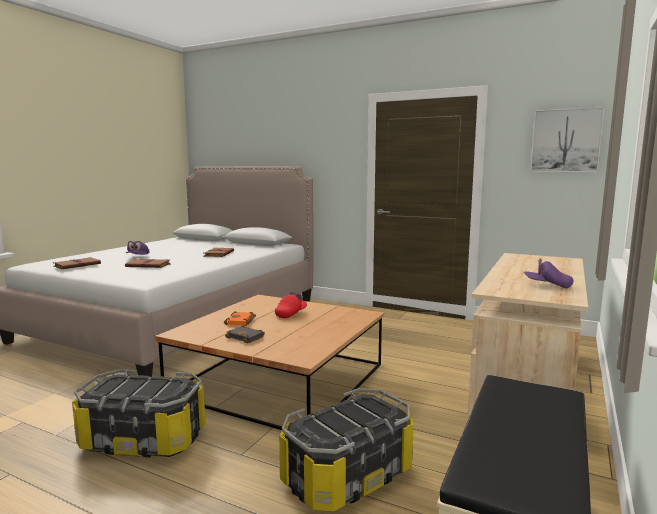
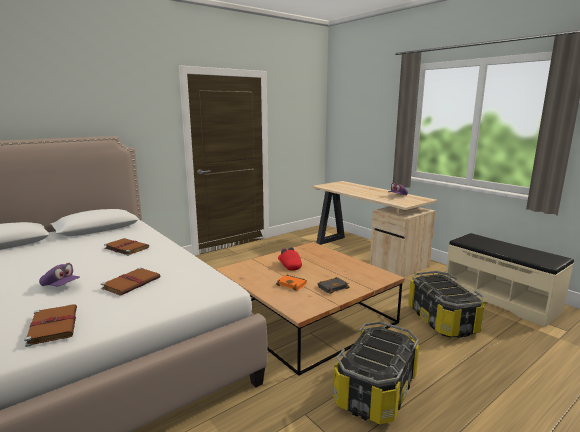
camera: 65 degrees left, 5 degrees up
(566, 140) = (306, 111): picture -> none

